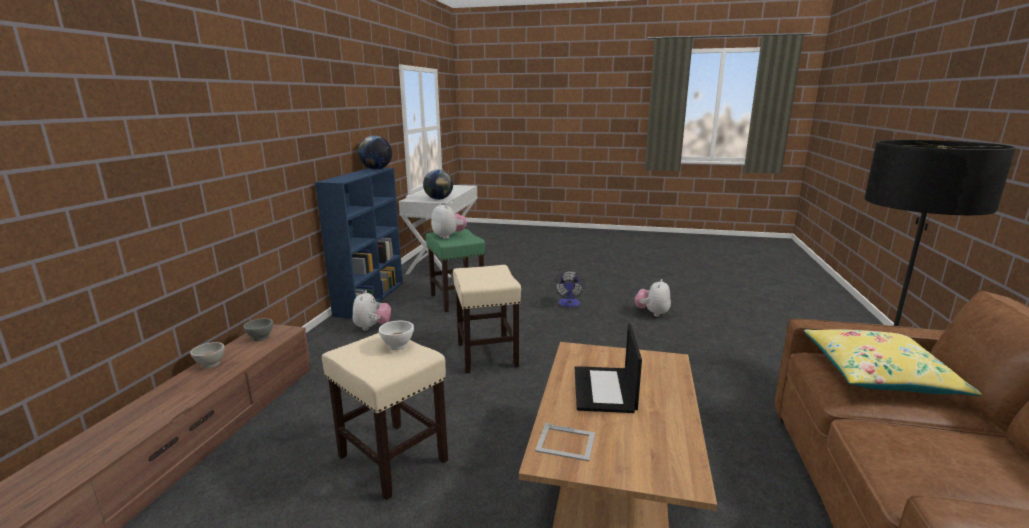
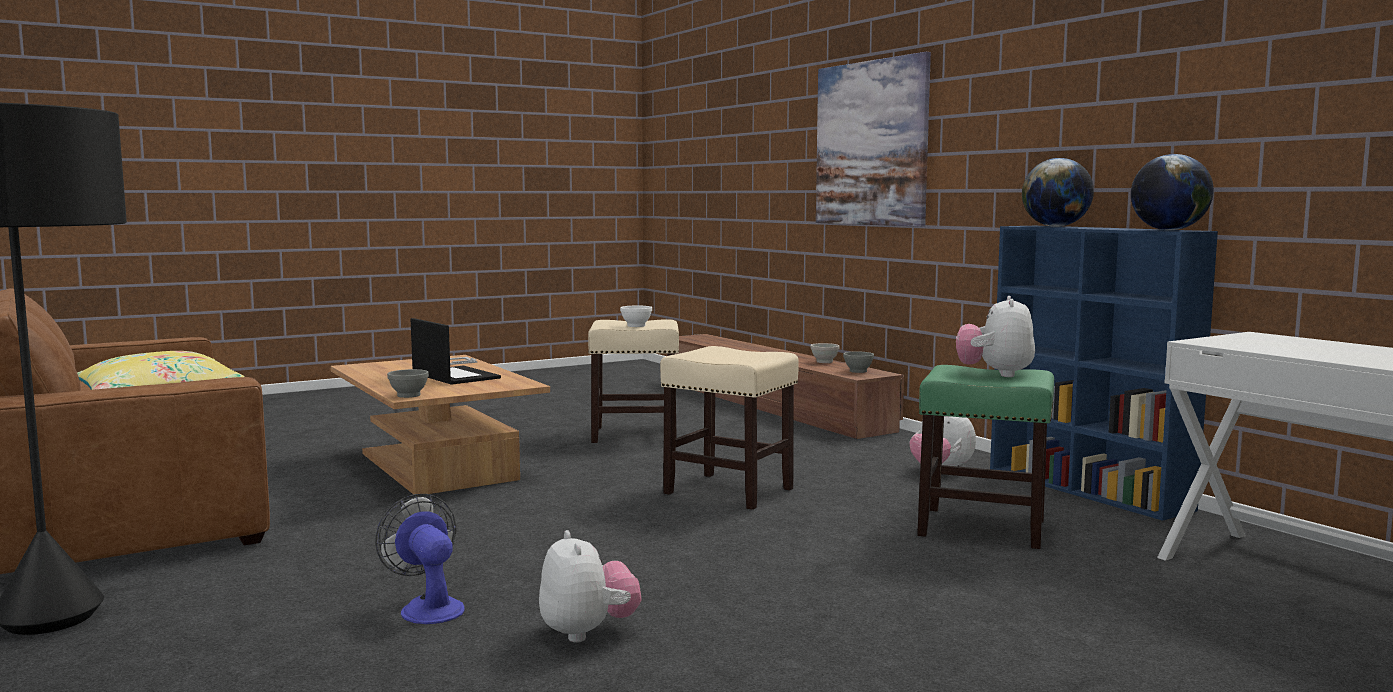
camera: 135 degrees right, 10 degrees down
(172, 138) = (871, 143): none -> picture
(438, 199) = (1236, 343): globe -> globe (1056, 226)
(448, 236) = (995, 374): plush toy -> plush toy turned 90 degrees clockwise
(569, 304) = (791, 589): fan -> fan (428, 607)
(671, 361) = (408, 395): none -> grey bowl

